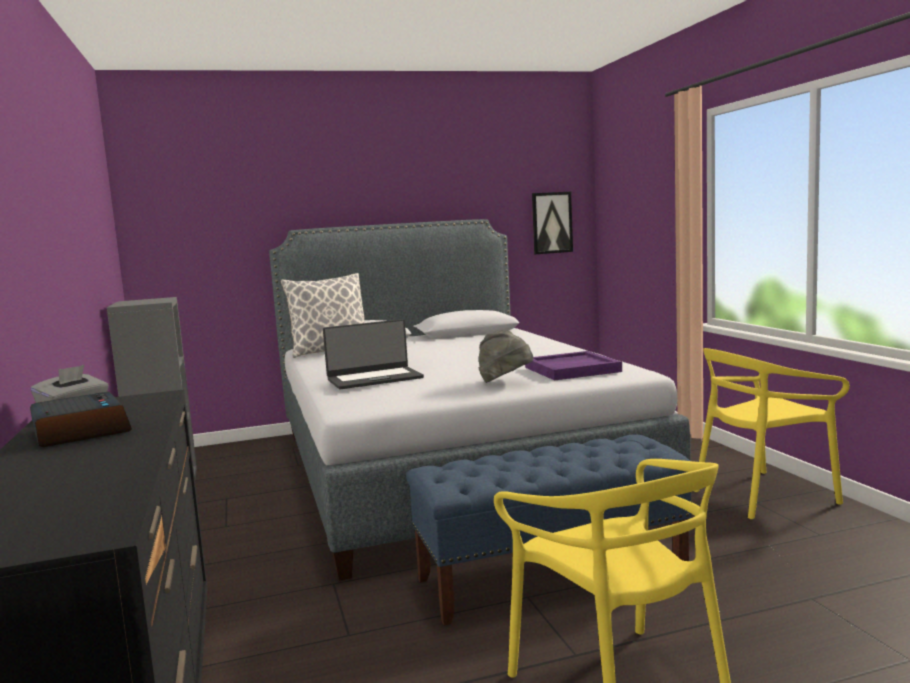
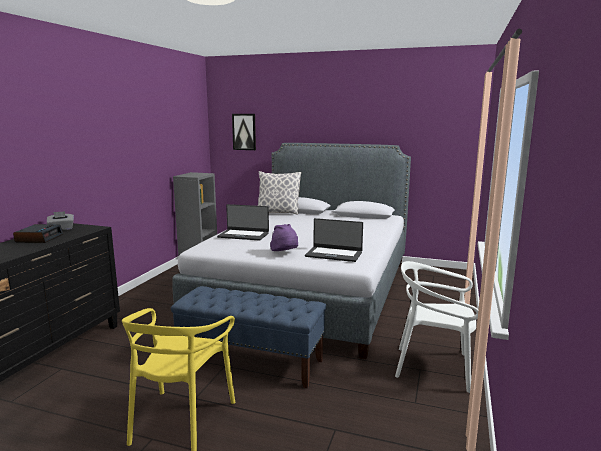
camera: 35 degrees right, 5 degrees up
(506, 382) = (285, 253): grey hat -> purple hat
(551, 222) = (449, 150): picture -> picture (244, 132)
(572, 369) = (334, 254): purple tray -> laptop
(763, 495) = (433, 367): yellow chair -> white chair

